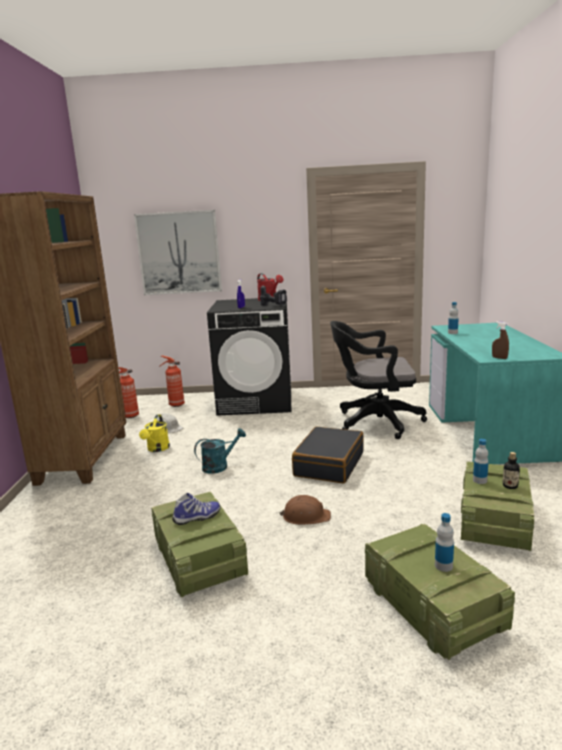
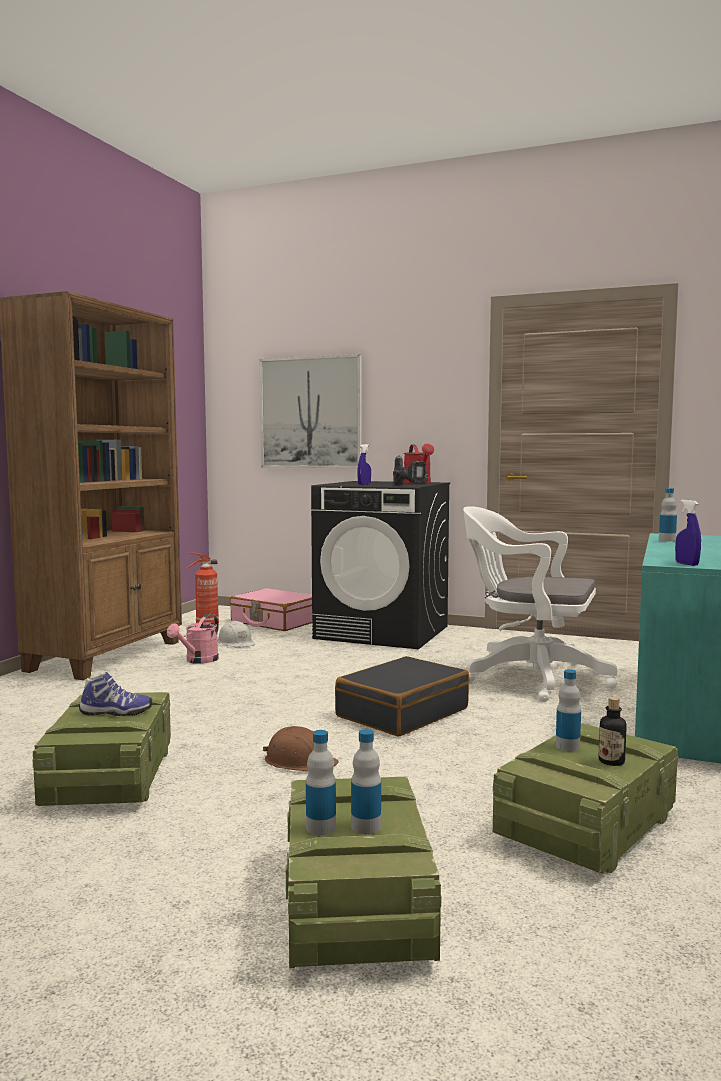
camera: 20 degrees right, 10 degrees down
(157, 449) = (198, 661): yellow watering can -> pink watering can
(175, 405) = (274, 622): fire extinguisher -> pink suitcase
(219, 466) = (253, 689): turquoise watering can -> none
(374, 422) = (529, 677): black office chair -> white office chair
(422, 573) = (321, 827): none -> bottle
(499, 358) = (687, 564): brown spray bottle -> blue spray bottle

